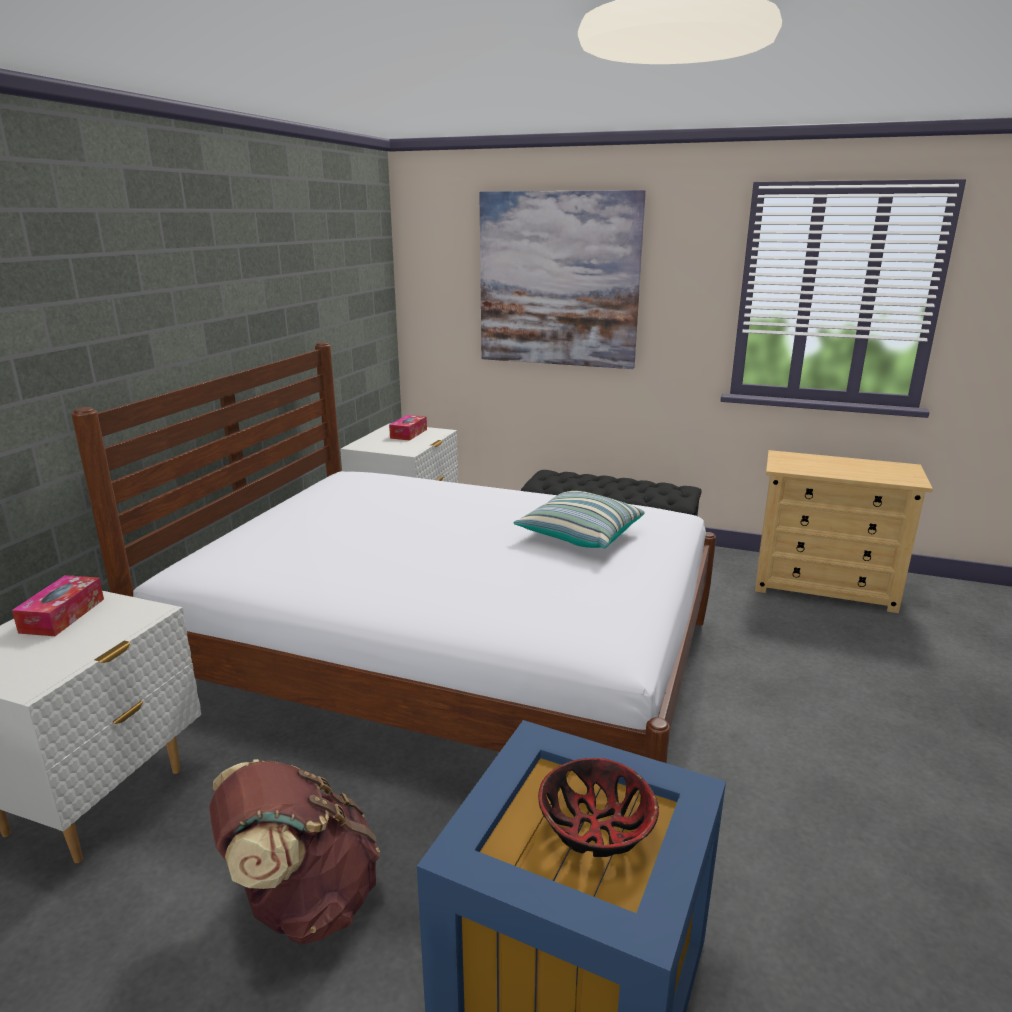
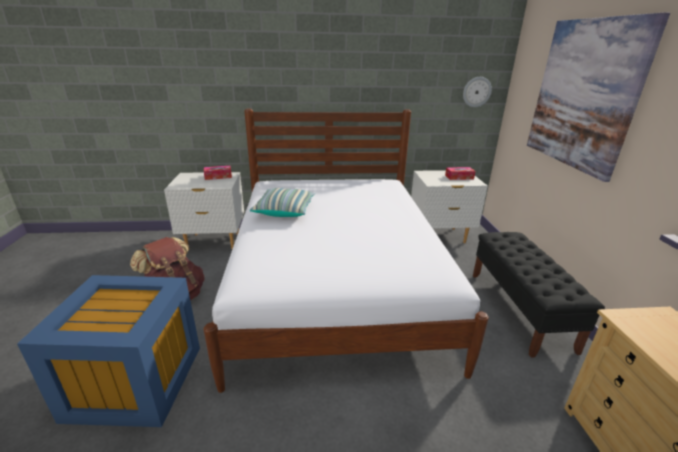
camera: 65 degrees right, 5 degrees up
(372, 298) = (476, 92): none -> wall clock
(579, 536) = (368, 249): pillow -> pillow (284, 210)
(597, 828) = (113, 314): bowl -> none

